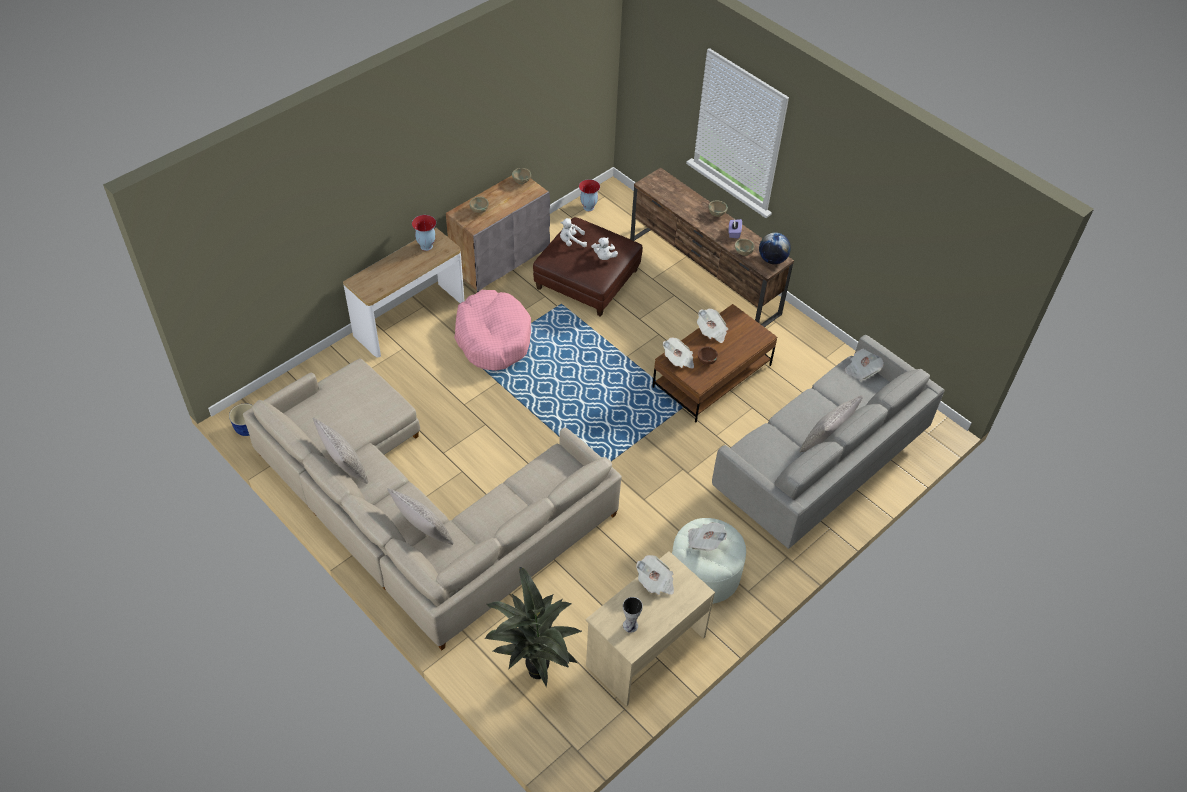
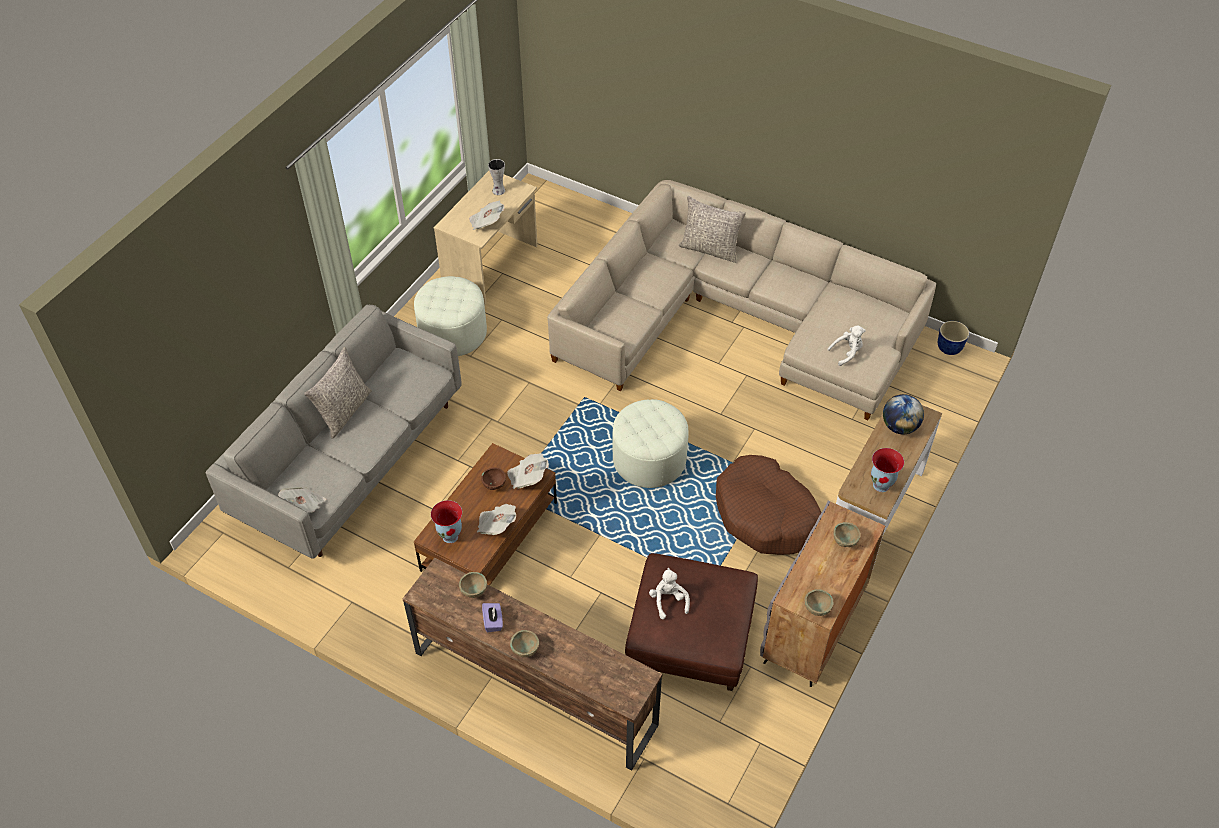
camera: 165 degrees right, 0 degrees up
(344, 466) = (814, 281): grey pillow -> none
(493, 338) = (766, 515): pink dog bed -> brown dog bed
(534, 673) = (577, 231): potted plant -> none
(564, 402) = (649, 459): none -> white ottoman
(571, 242) = (721, 613): white plush toy -> white plush toy (847, 353)
(588, 207) = (742, 770): vase -> vase (451, 536)
(704, 541) = (454, 298): newspaper -> none
(772, 259) = (432, 590): globe -> globe (899, 426)

